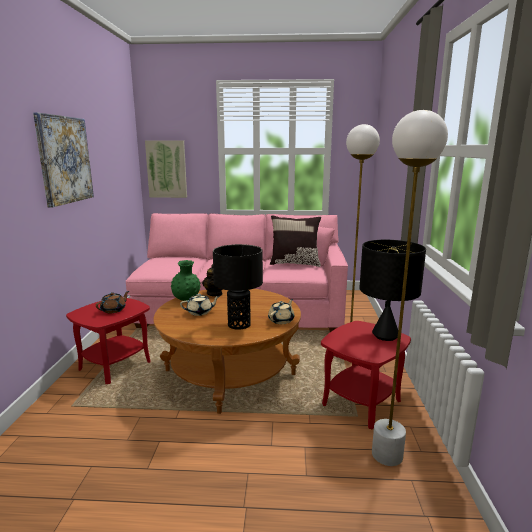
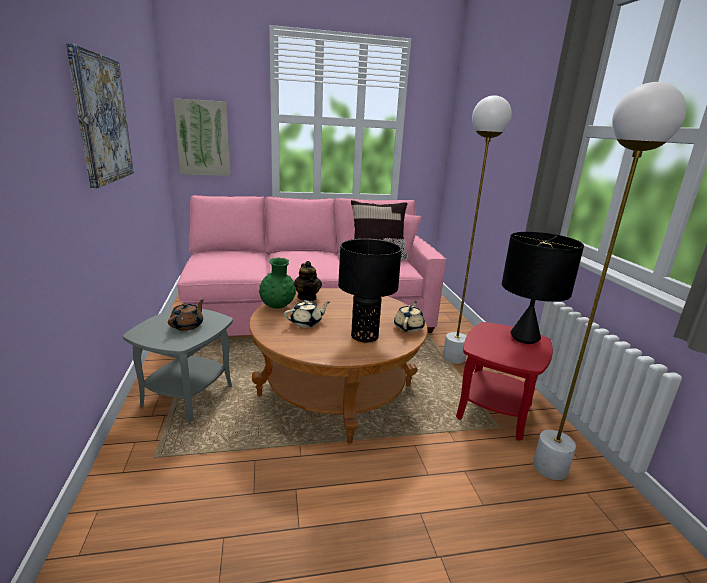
camera: 15 degrees left, 5 degrees up
(115, 365) = (188, 395): red side table -> grey side table

